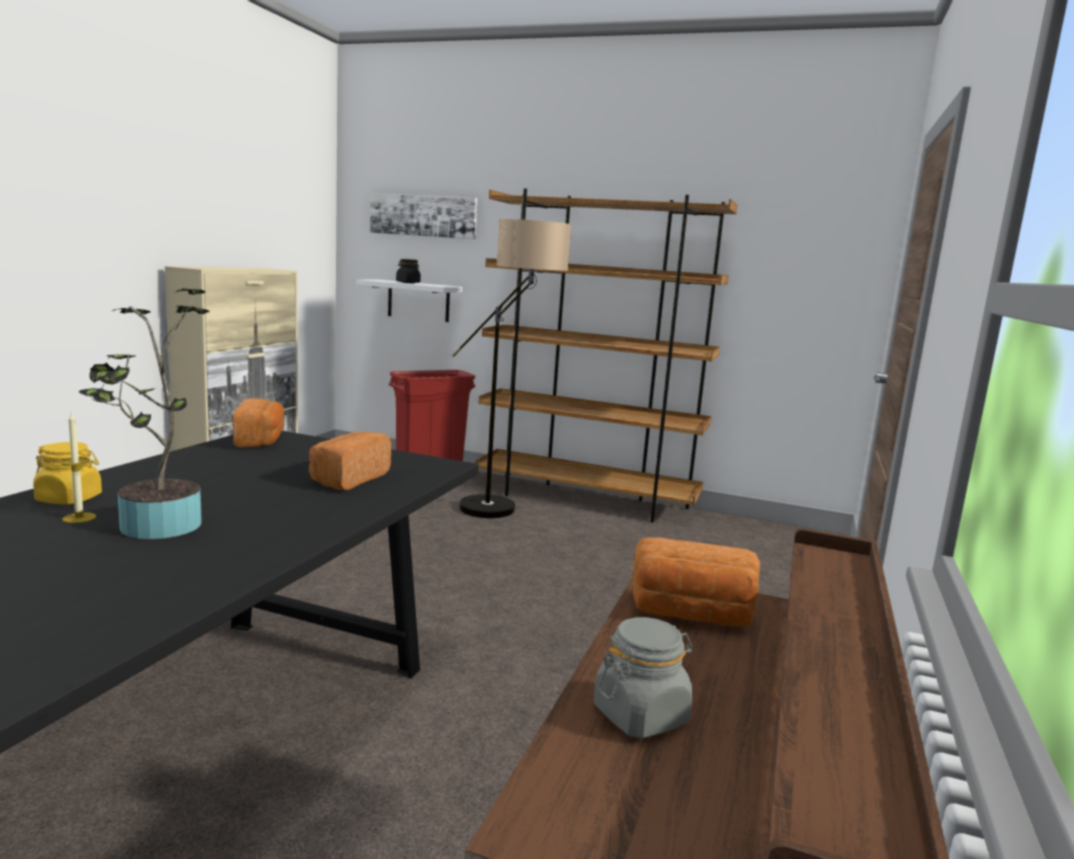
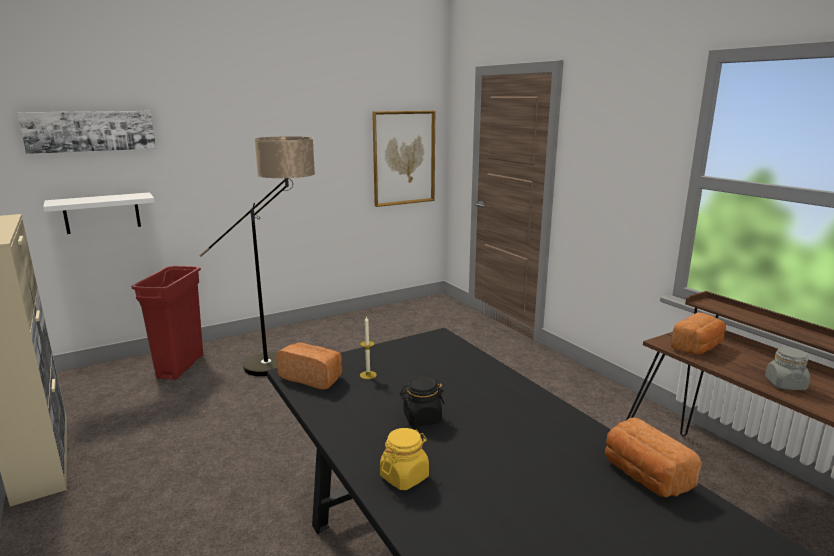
camera: 50 degrees left, 5 degrees up
(79, 518) = (456, 477): candle -> candle (368, 375)
(155, 528) = (501, 450): potted plant -> none
(348, 479) = (444, 369): bread -> bread (644, 476)
(408, 282) = (101, 199): black jar -> black jar (422, 418)
(586, 500) = (305, 331): brown bookcase -> none
(802, 292) = (404, 158): none -> picture

